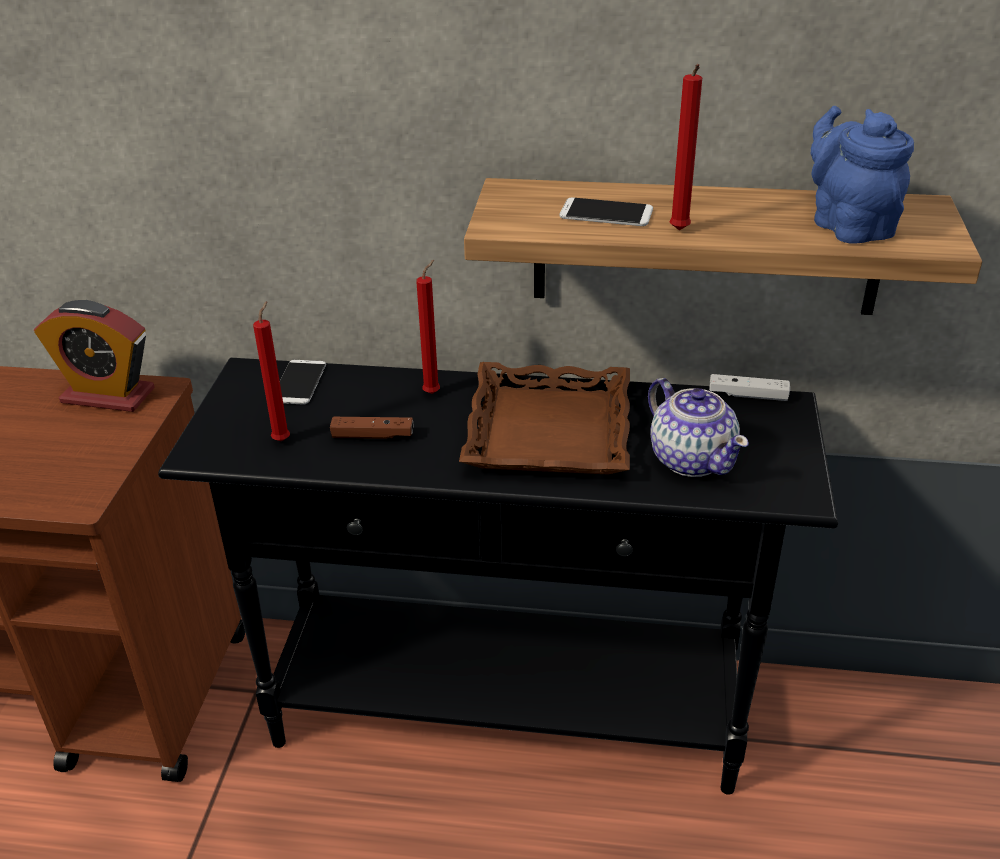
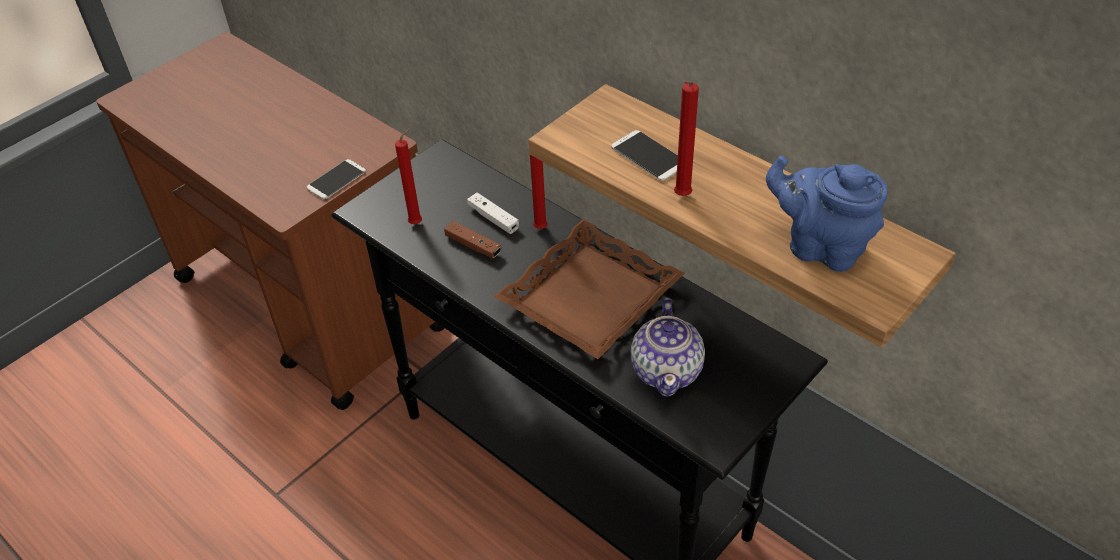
camera: 35 degrees right, 10 degrees up
(108, 396) = (358, 136): alarm clock -> none
(299, 383) = (464, 180): phone -> phone (336, 180)
(748, 395) = (767, 336): white game controller -> white game controller (493, 218)
(848, 225) = (820, 247): blue teapot -> blue teapot turned 75 degrees counterclockwise

